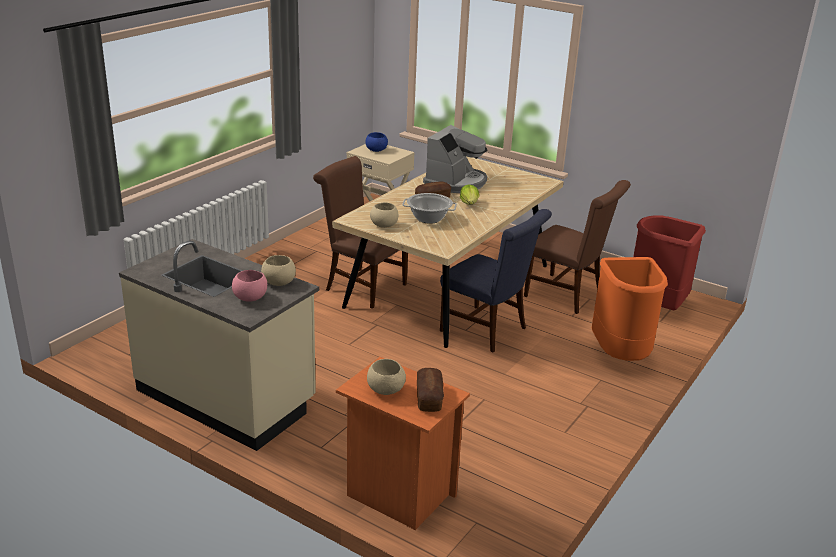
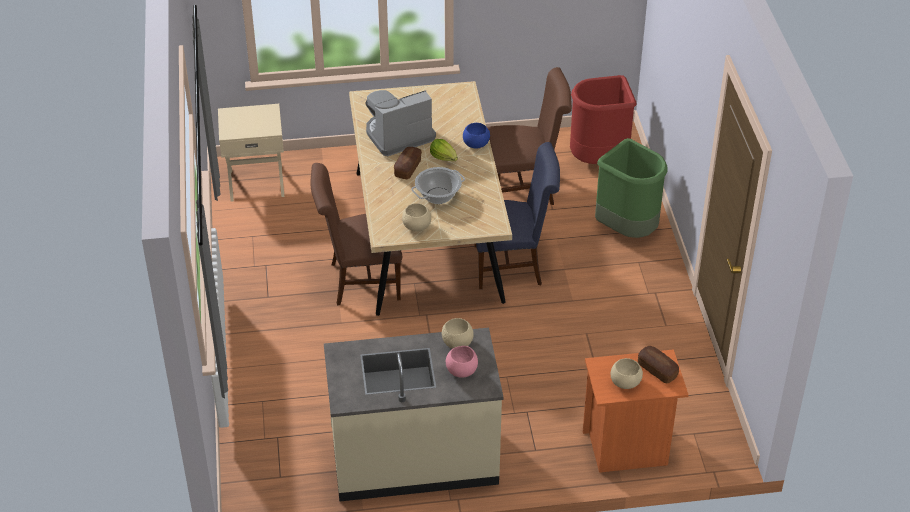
camera: 40 degrees left, 15 degrees up
(376, 150) = (242, 121): blue bowl -> blue bowl (476, 144)
(456, 182) = (398, 135): coffee machine -> coffee machine turned 105 degrees counterclockwise
(621, 356) = (627, 229): orange trash can -> green trash can

